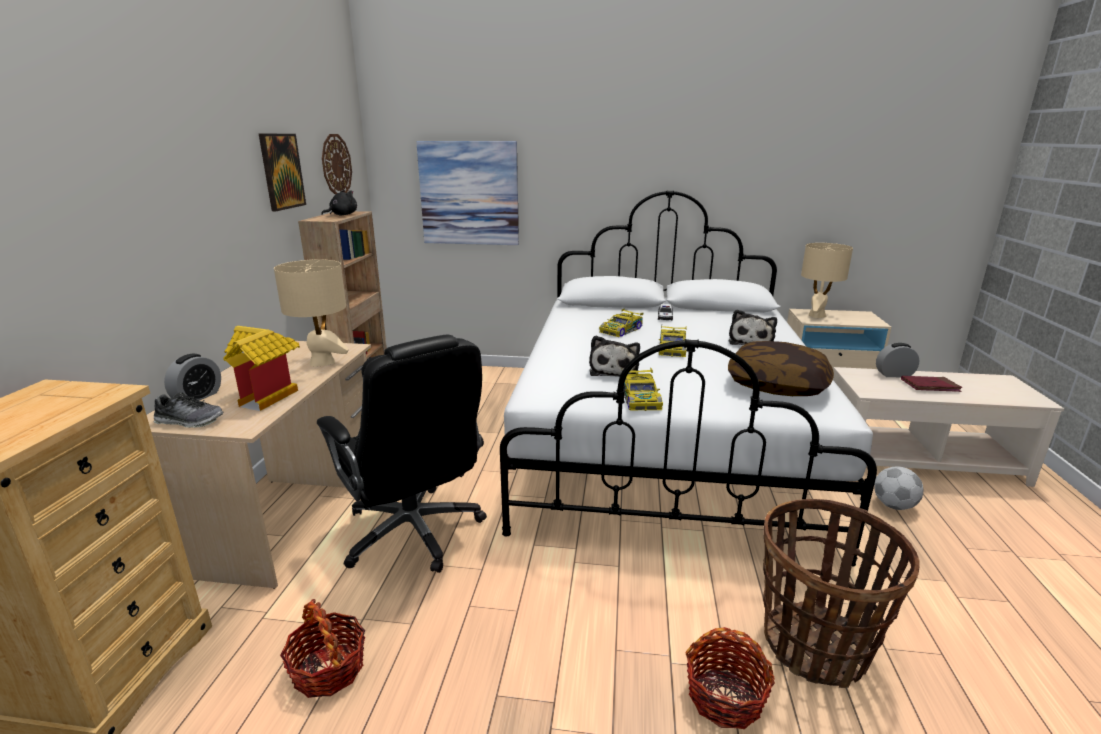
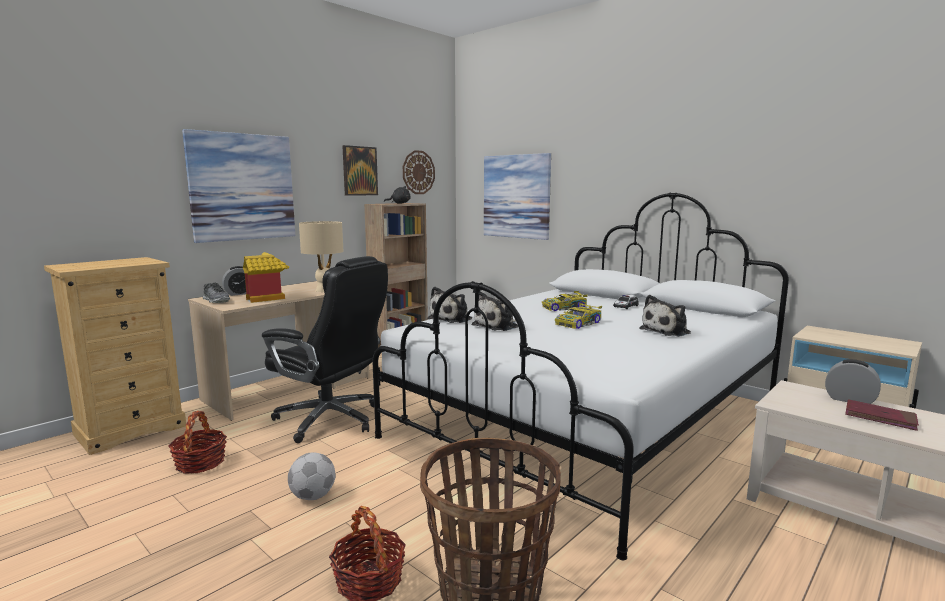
camera: 35 degrees right, 10 degrees down
(151, 220) = (242, 187): none -> picture
(414, 532) = (331, 419): black office chair -> black office chair turned 60 degrees counterclockwise
(551, 371) = (452, 319): none -> plush toy
(640, 398) = (476, 341): toy car -> none
(777, 385) = (612, 357): pillow -> none
(816, 315) = (828, 334): beige table lamp -> none
(893, 505) = (762, 541): football -> football (313, 496)

